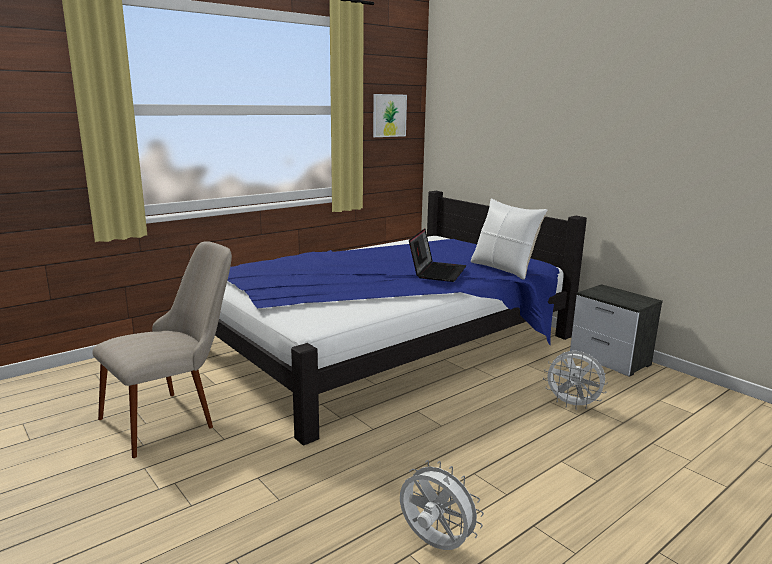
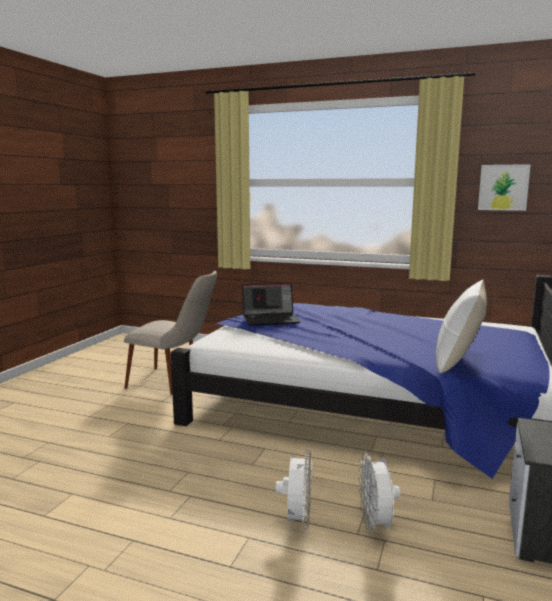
camera: 60 degrees right, 5 degrees down
(434, 545) = (86, 500): white fan -> white fan (296, 521)
(437, 272) = (383, 342): laptop -> laptop (271, 319)

